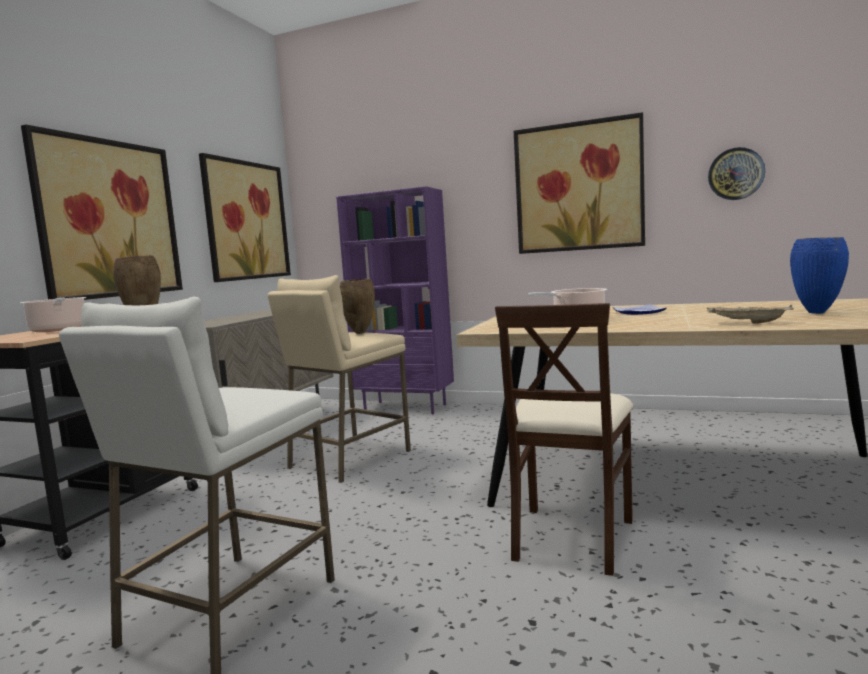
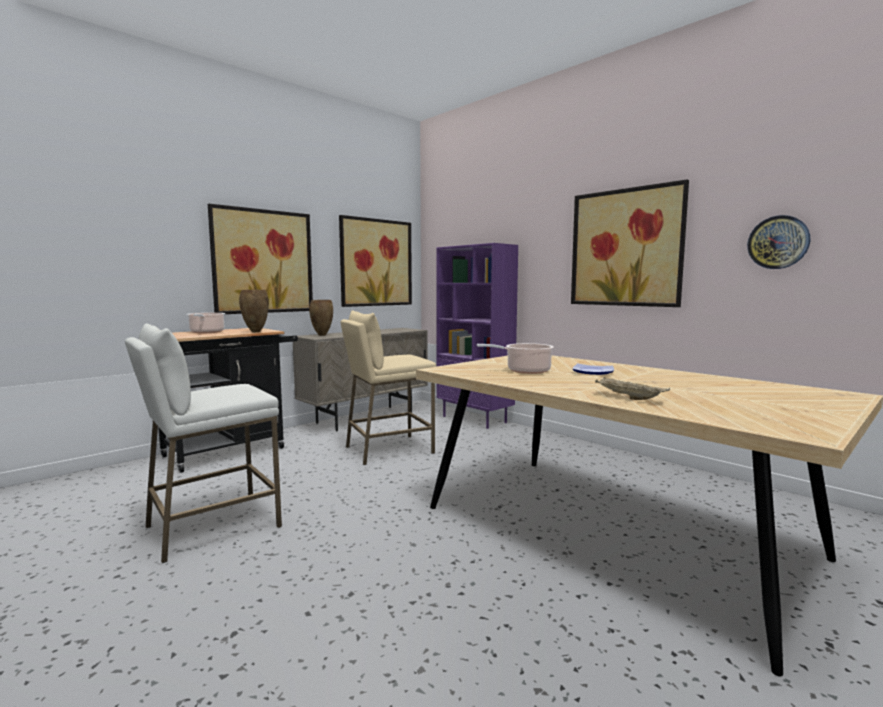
camera: 25 degrees right, 0 degrees up
(360, 333) = (407, 356): brown vase -> brown vase (321, 335)
(571, 537) = (454, 547): beige chair -> none
(818, 313) = (728, 399): blue vase -> none

